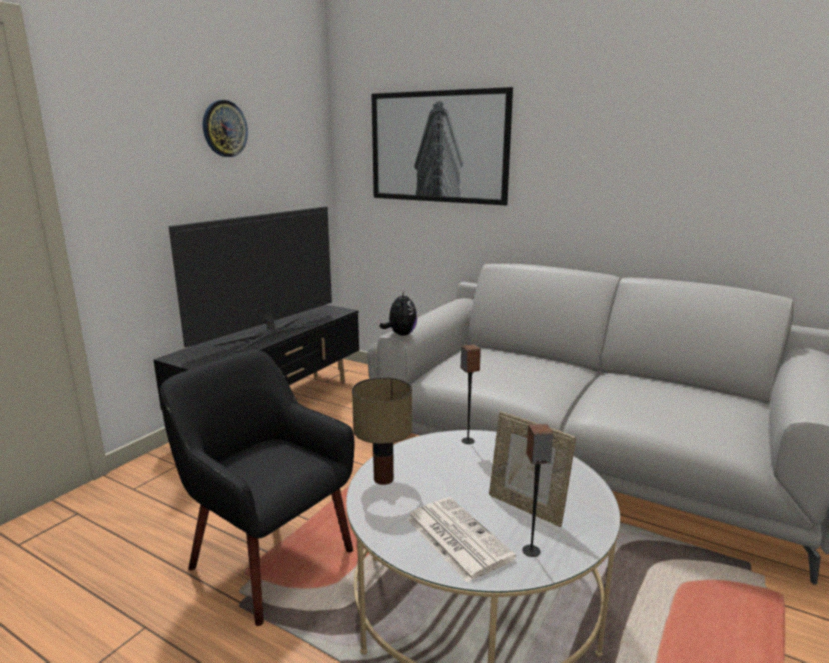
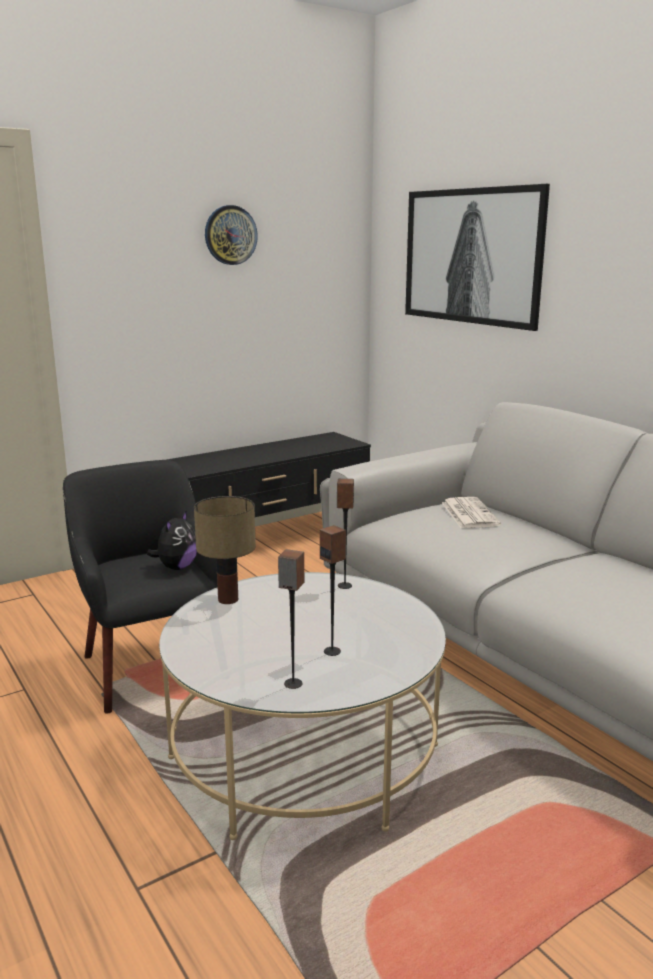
camera: 25 degrees right, 0 degrees up
(269, 334) = (253, 456): television -> none
(400, 334) = (353, 469): plush toy -> plush toy (176, 567)
(456, 537) = (239, 657): newspaper -> newspaper (468, 513)
(527, 507) = (332, 651): picture frame -> speaker

